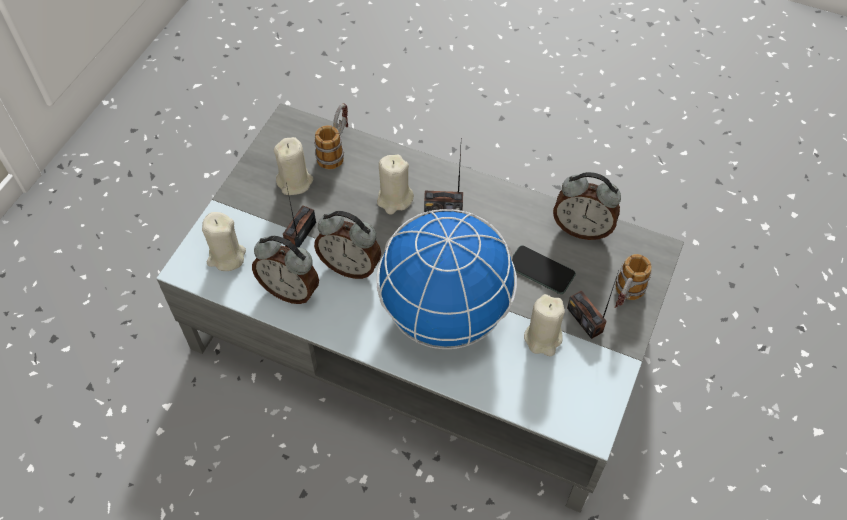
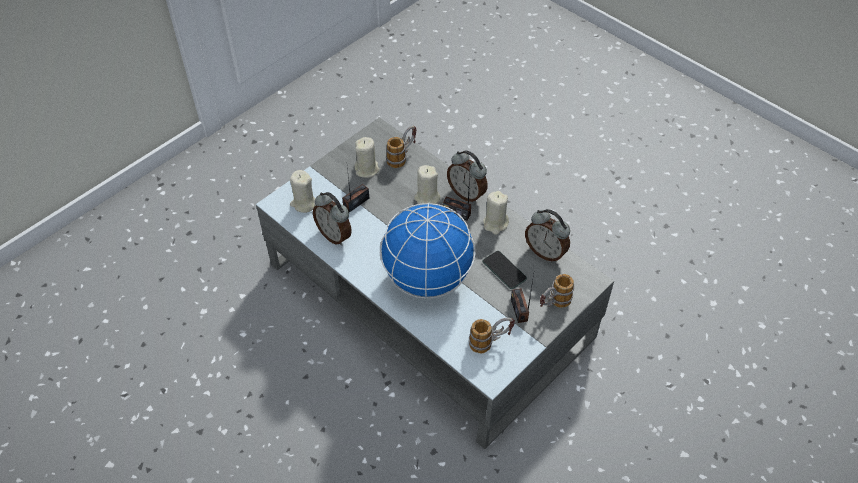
camera: 20 degrees right, 5 degrees down
(350, 266) = (379, 231): alarm clock -> alarm clock (467, 193)
(543, 338) = (485, 312): beige candle -> beige candle (495, 224)
(568, 378) = (490, 342): none -> mug

